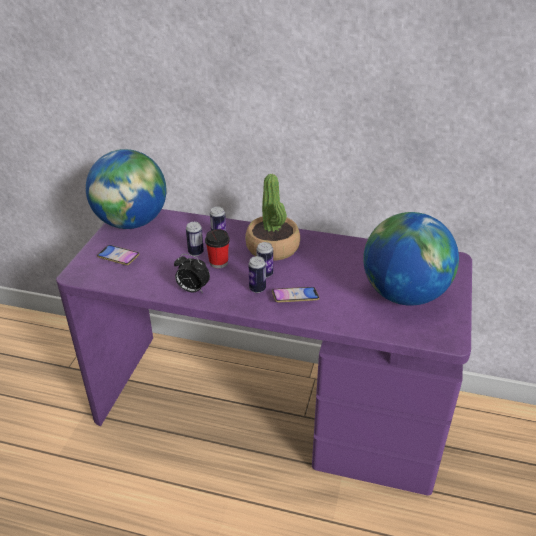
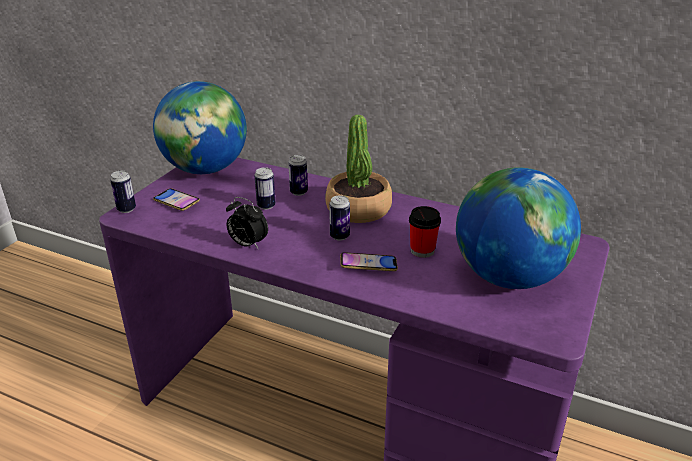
camera: 10 degrees right, 5 degrees down
(218, 262) = (288, 219): cup -> cup (422, 250)
(257, 289) = (325, 251): can -> can (126, 209)

